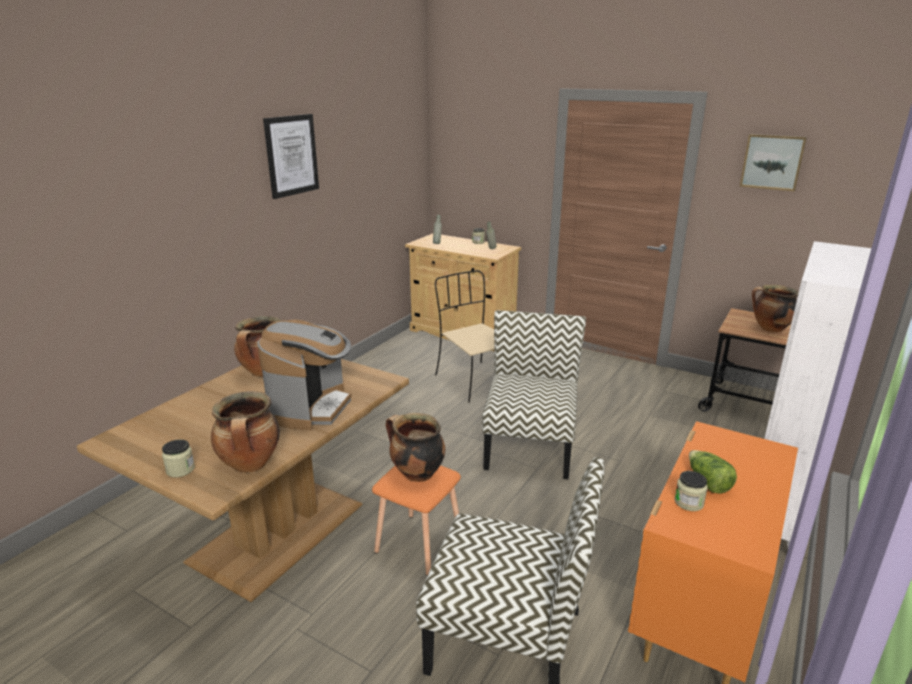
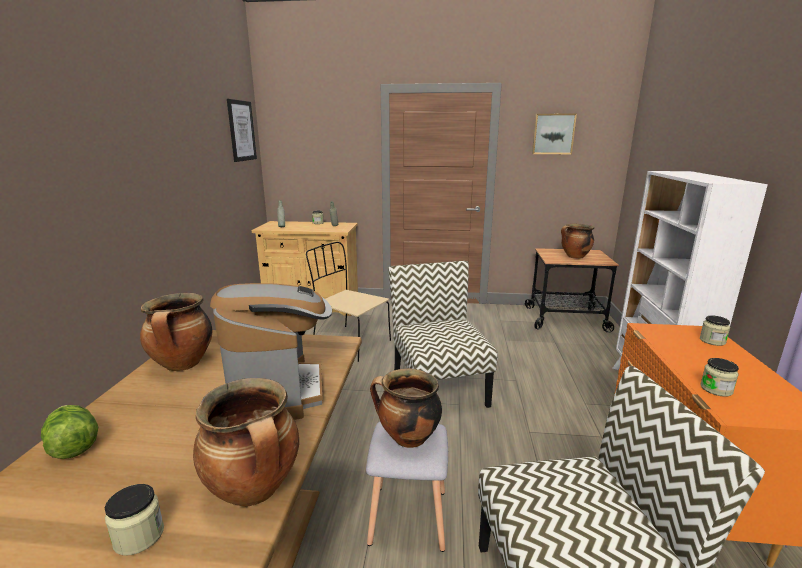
camera: 25 degrees left, 5 degrees down
(291, 155) = (145, 128): picture -> picture (241, 131)
(419, 545) = (409, 518): orange stool -> grey stool
(707, 482) = (703, 368): lettuce -> lettuce (72, 444)
(766, 461) = (712, 341): none -> jar

